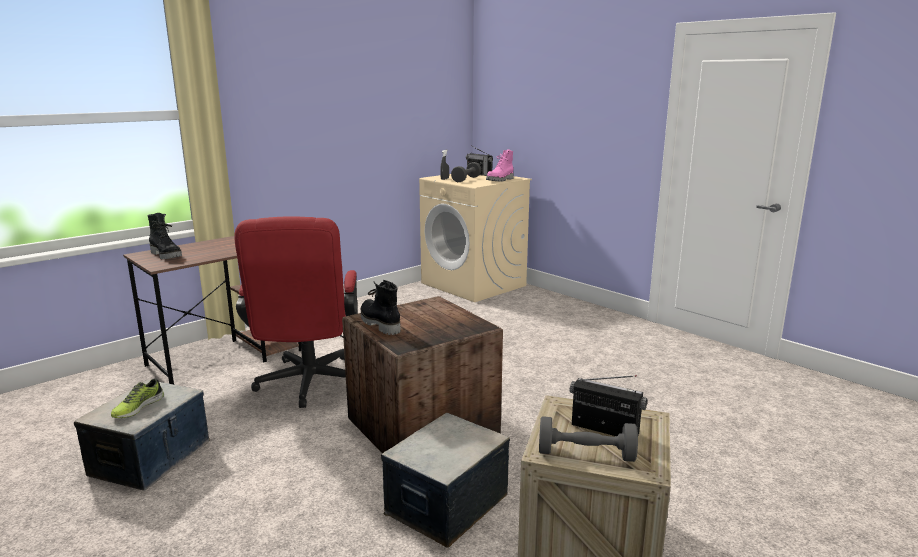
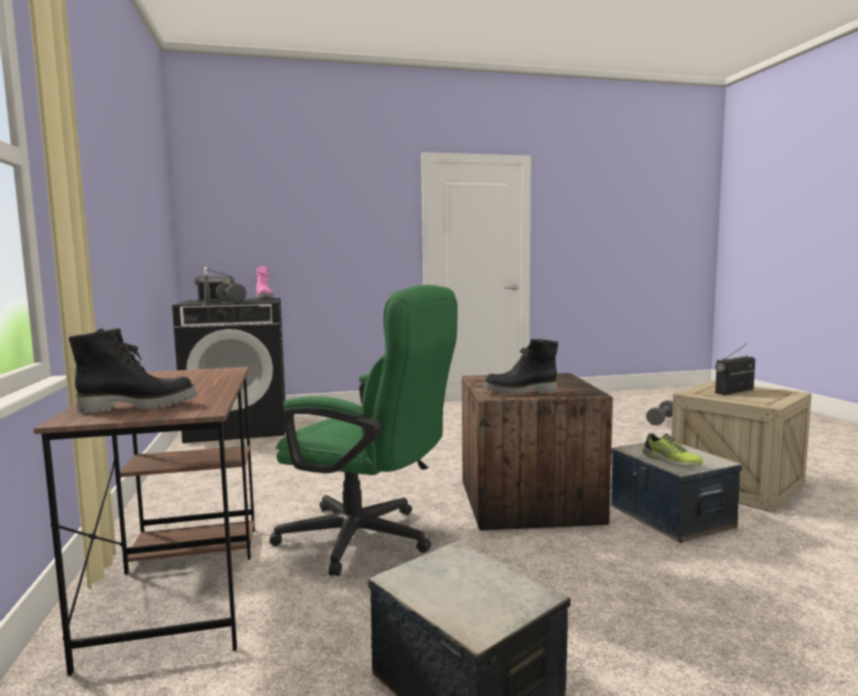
camera: 60 degrees left, 10 degrees down
(137, 407) = (476, 589): shoe -> shoe (670, 461)
(308, 386) = (368, 540): red office chair -> green office chair
(474, 284) = (239, 427): beige washing machine -> black washing machine
(586, 454) = (771, 398): grey dumbbell -> grey dumbbell (661, 420)

